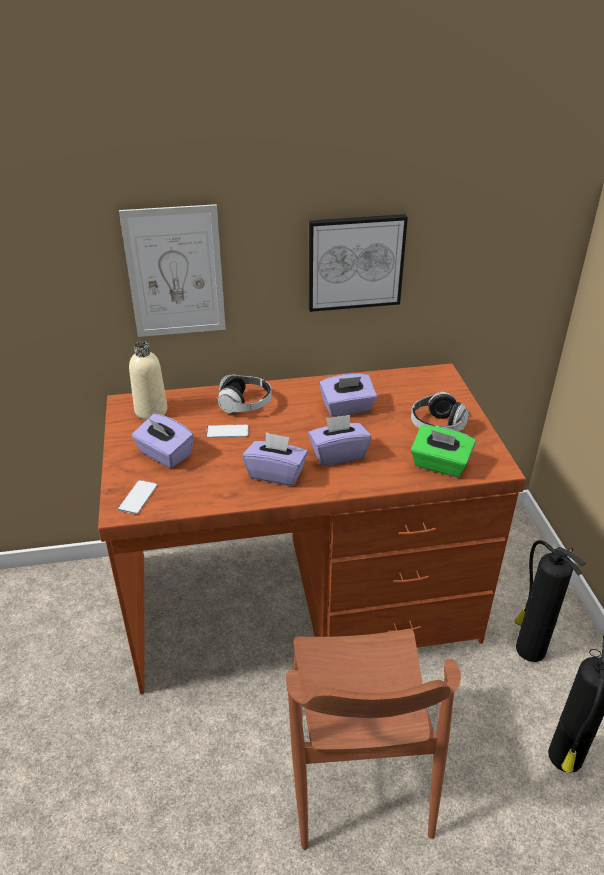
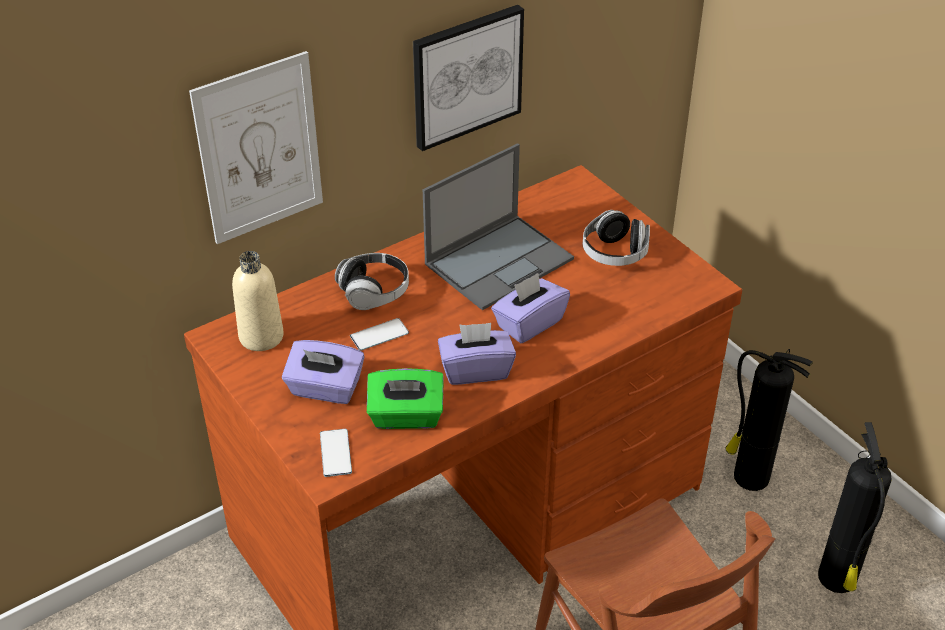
camera: 25 degrees left, 5 degrees up
(347, 408) = (500, 261): purple tissue box -> laptop
(440, 465) = (647, 301): green tissue box -> green tissue box (406, 416)

